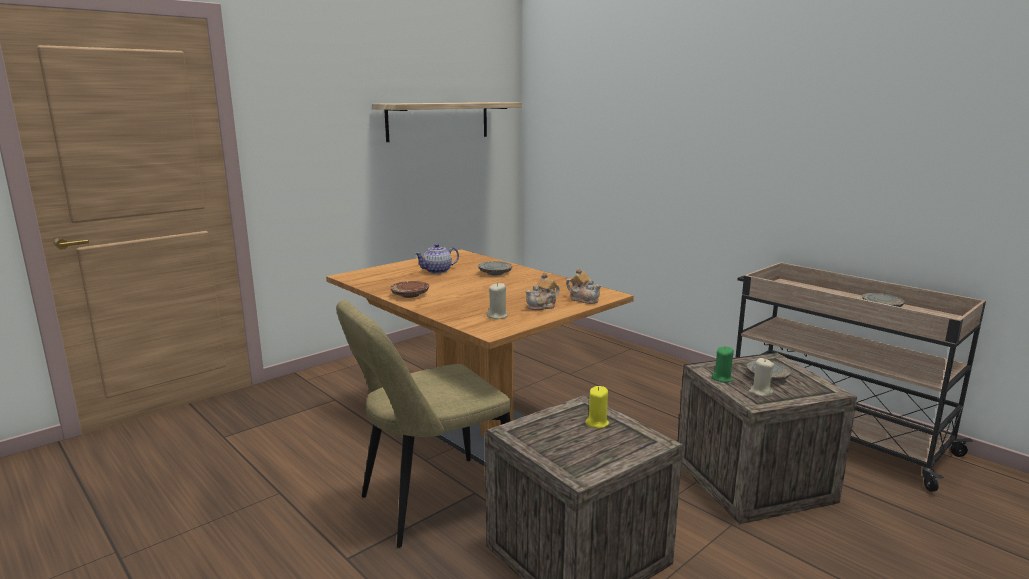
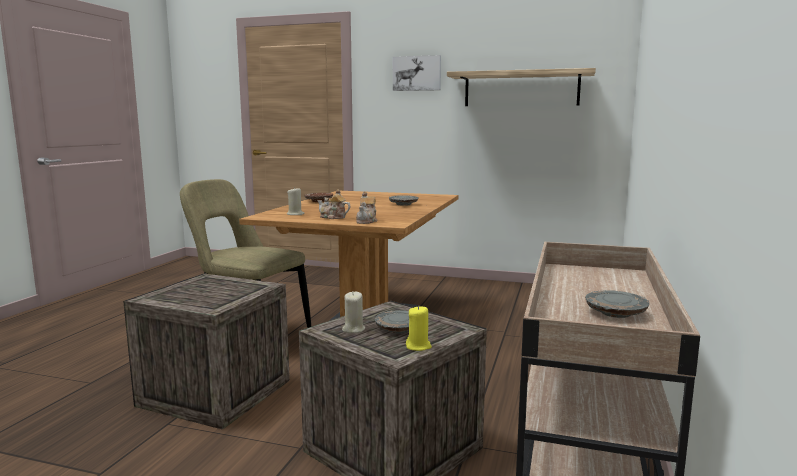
camera: 60 degrees right, 5 degrees down
(327, 101) = (417, 73): none -> picture
(438, 271) = (385, 198): teapot -> none
(597, 423) = (234, 292): yellow candle -> yellow candle (418, 346)
(722, 378) = (371, 314): green candle -> none

